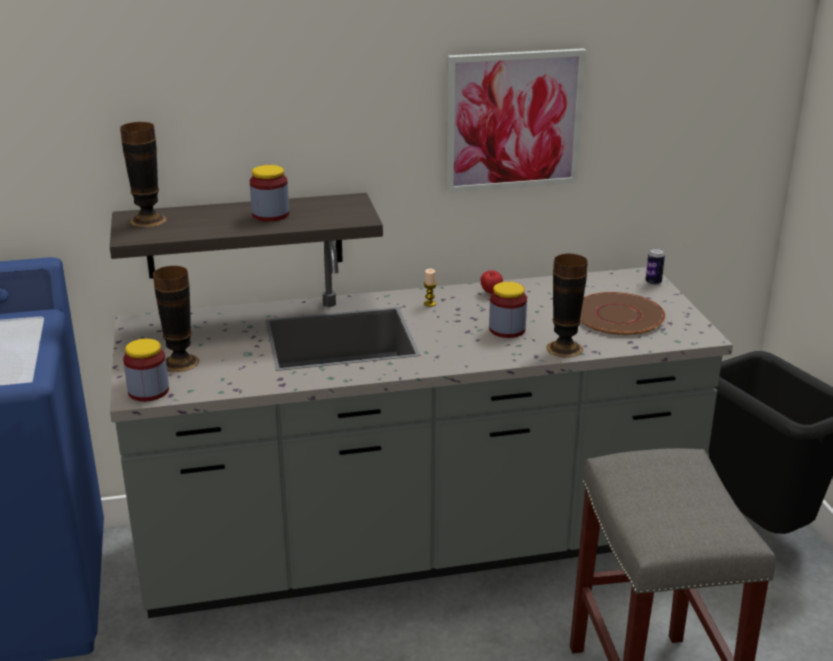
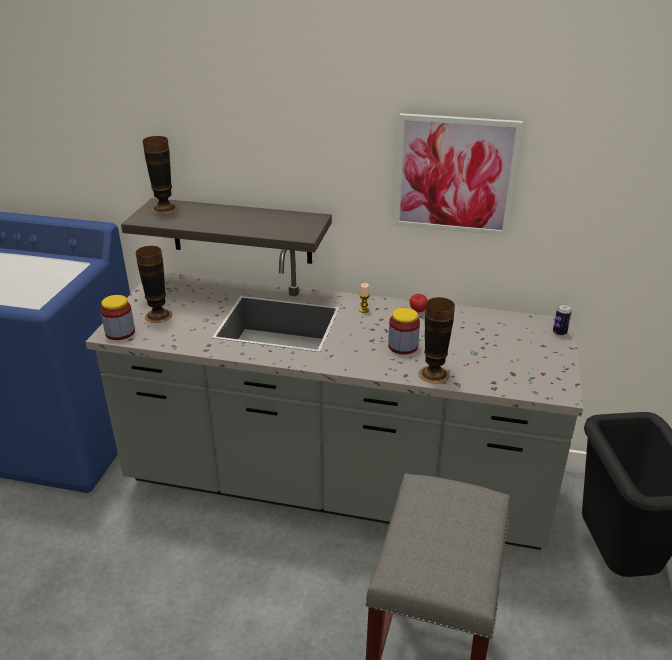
camera: 25 degrees right, 5 degrees up
(270, 215) = (245, 220): jar -> none
(617, 316) = (503, 356): brown plate -> none

